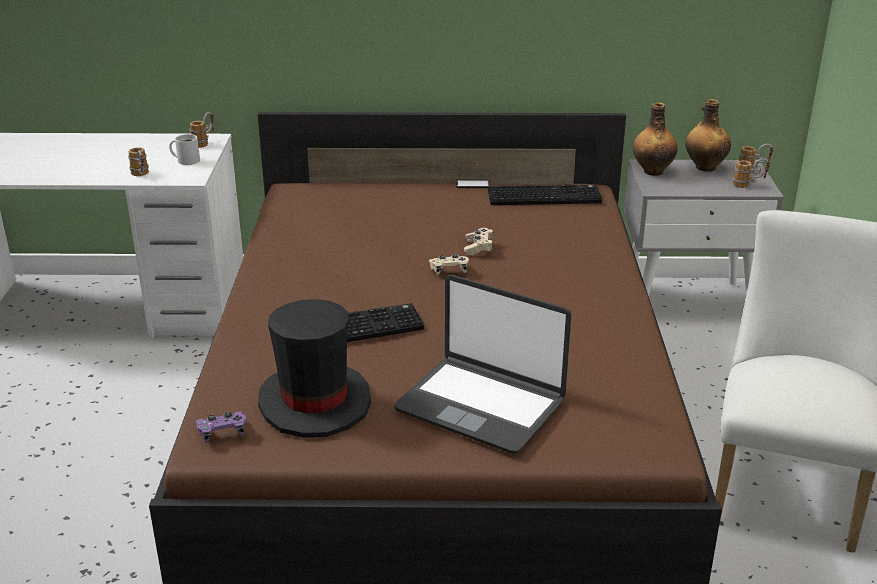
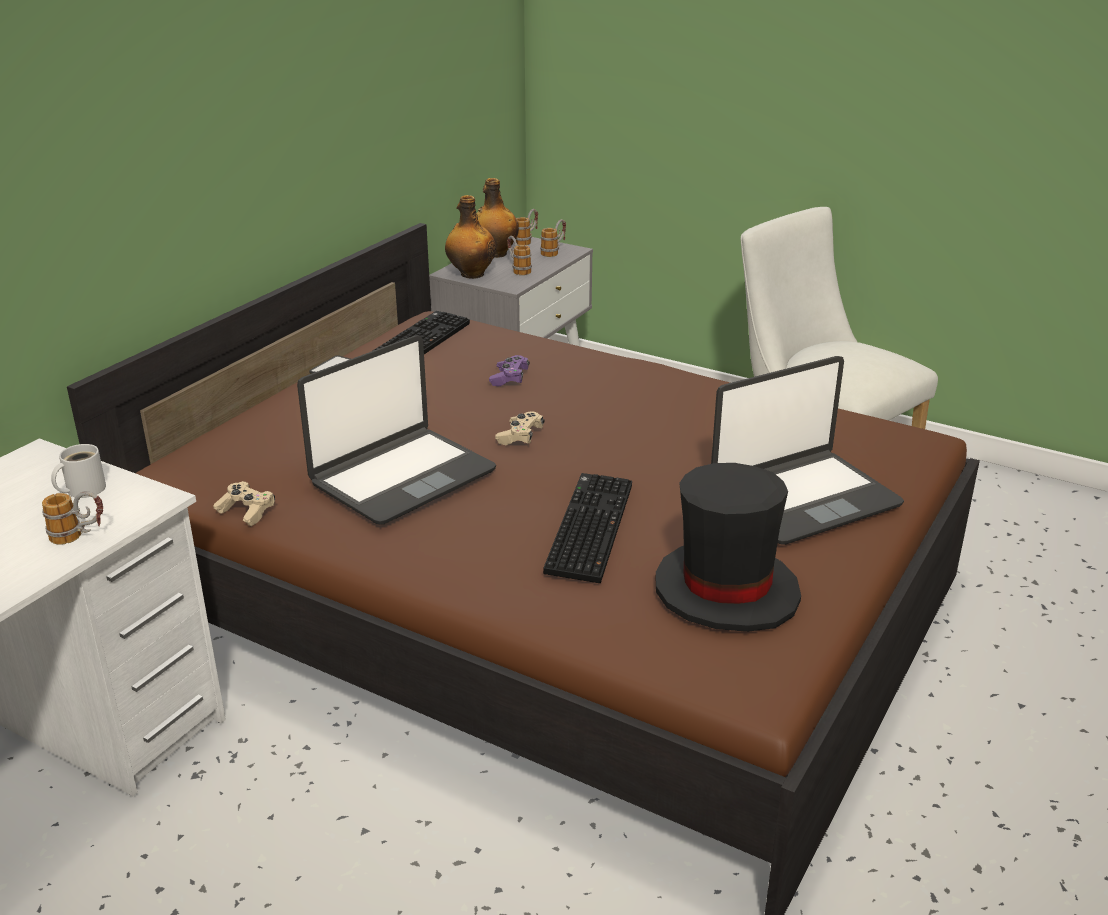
camera: 60 degrees left, 0 degrees up
(204, 142) = (37, 463): mug -> mug (517, 269)
(222, 433) = (744, 671): purple game controller -> purple game controller (509, 378)
(350, 249) = (402, 477): none -> laptop
(478, 248) = (488, 407): beige game controller -> beige game controller (246, 512)

